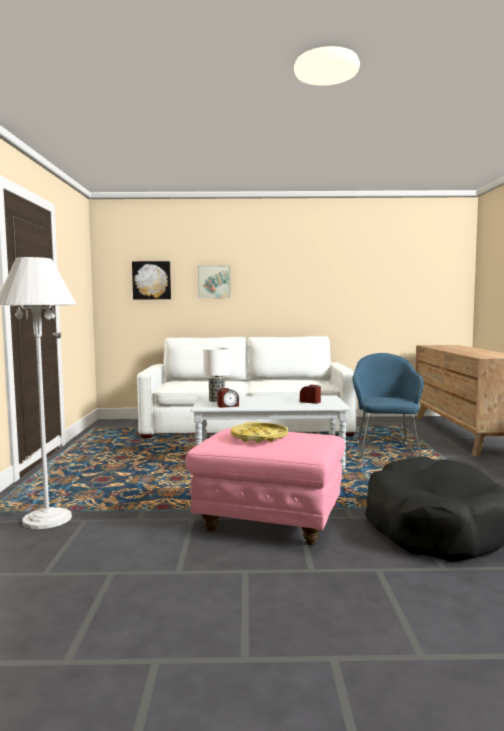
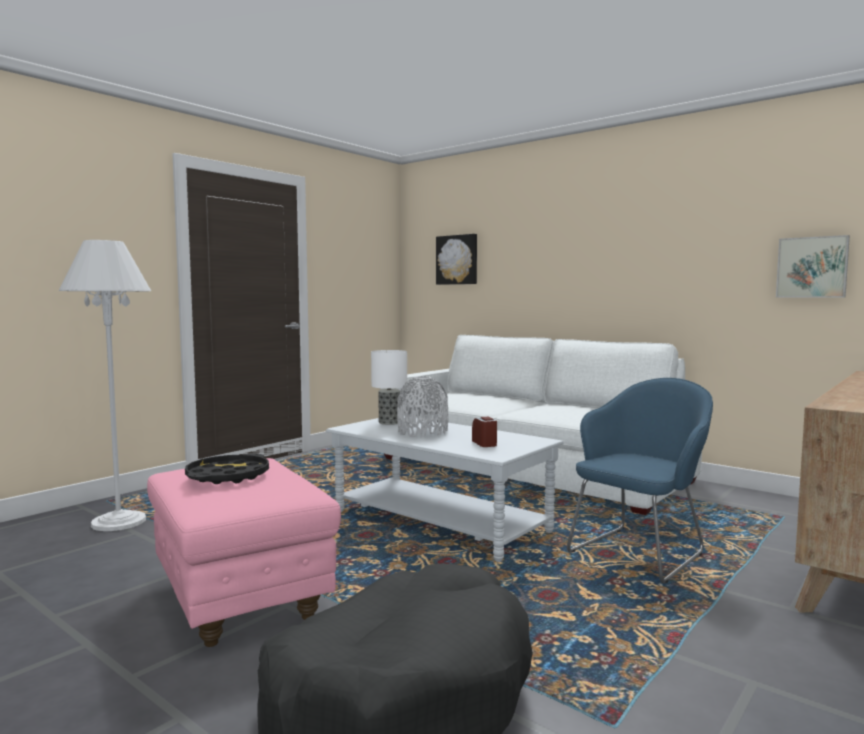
camera: 40 degrees right, 0 degrees up
(214, 282) = (527, 259): picture -> picture (812, 267)
(228, 406) = (373, 431): alarm clock -> none
(257, 402) = (422, 432): none -> grey vase
(259, 437) = (228, 476): yellow tray -> black tray

